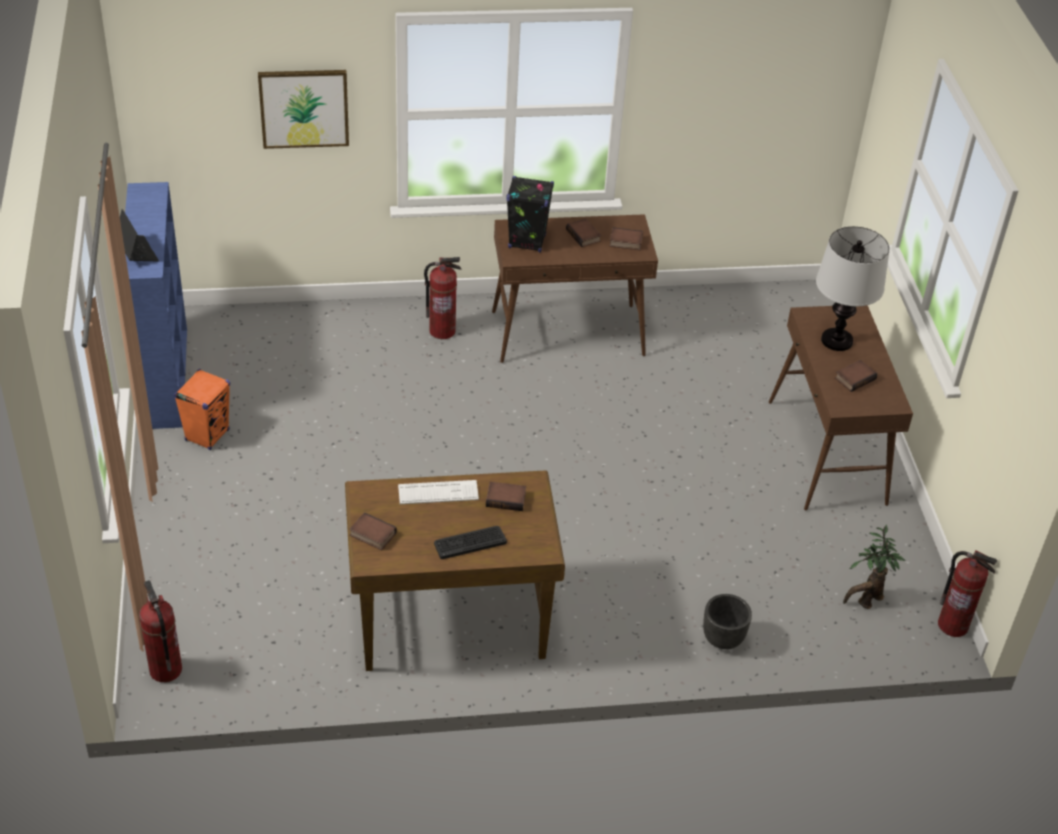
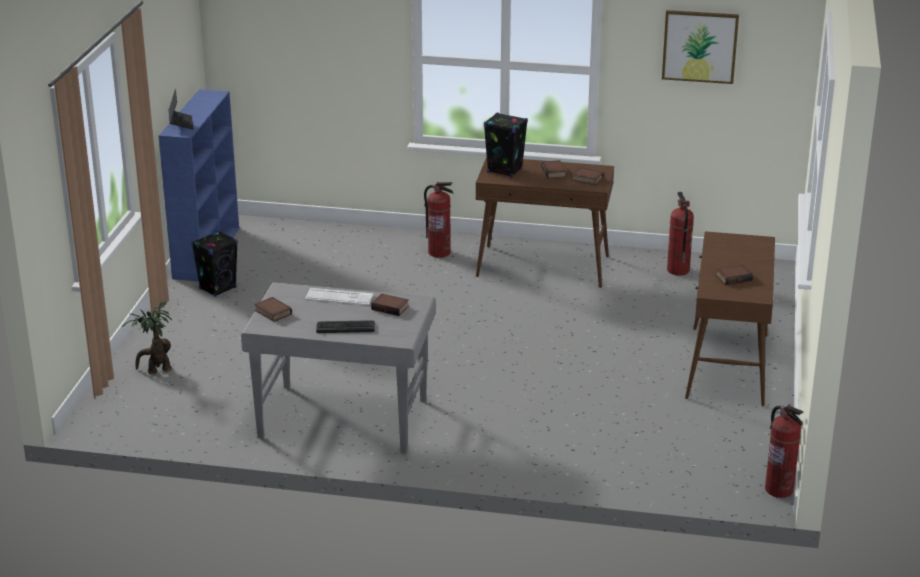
camera: 20 degrees right, 15 degrees down
(165, 670) = (106, 413): fire extinguisher -> fire extinguisher (678, 270)
(207, 435) = (218, 288): orange speaker -> black speaker
(304, 108) = (341, 45): picture -> picture (700, 46)
(449, 617) = (342, 418): brown desk -> grey desk
(723, 638) = (565, 465): black planter -> none
(837, 340) = (733, 254): table lamp -> none
(866, 600) = (707, 462): potted plant -> potted plant (156, 370)

